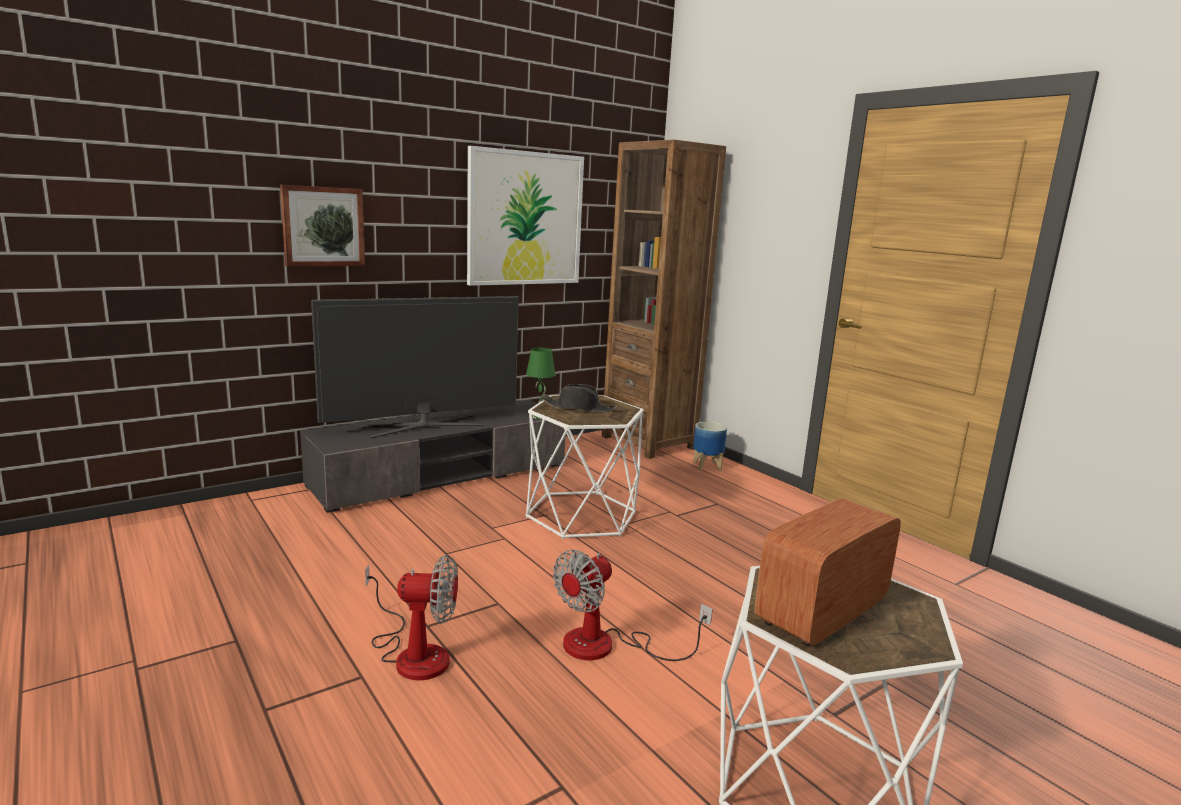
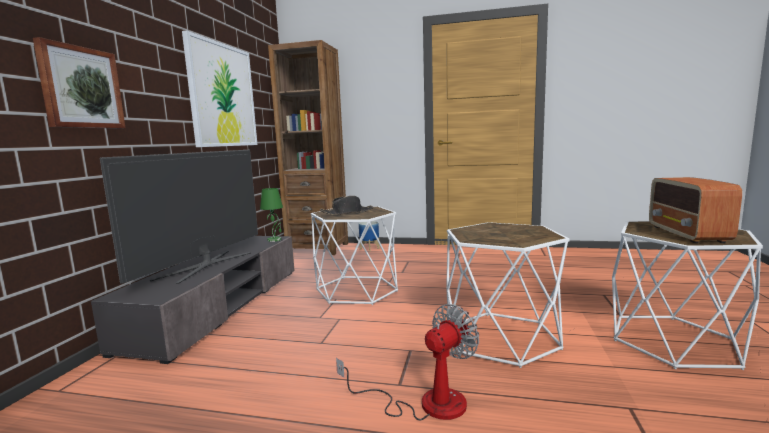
camera: 40 degrees left, 5 degrees down
(607, 646) = (502, 338): fan -> white side table

